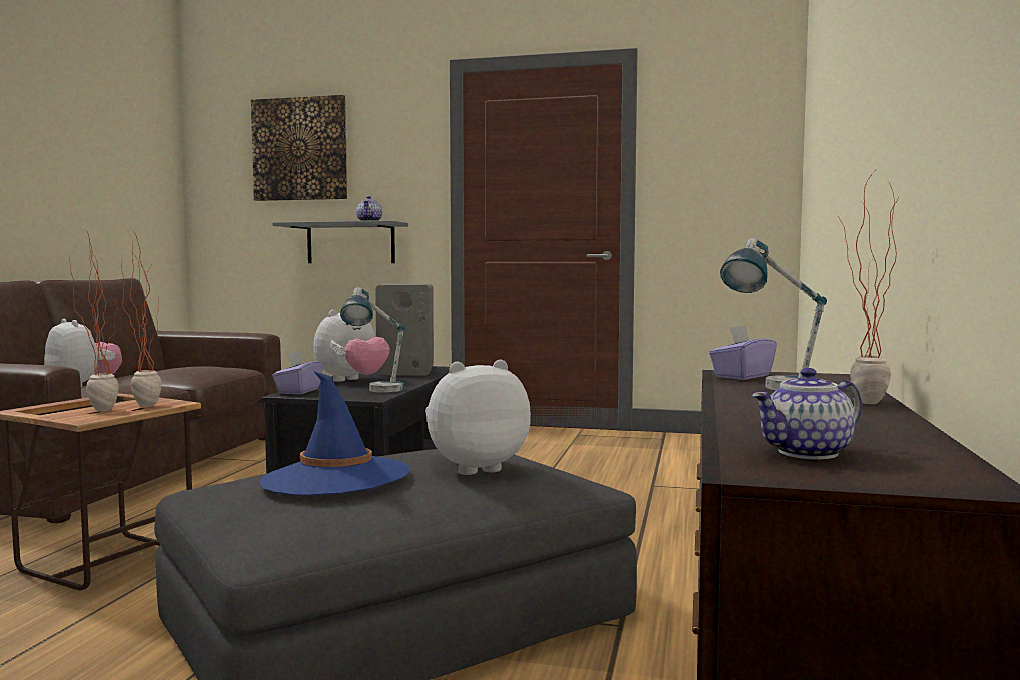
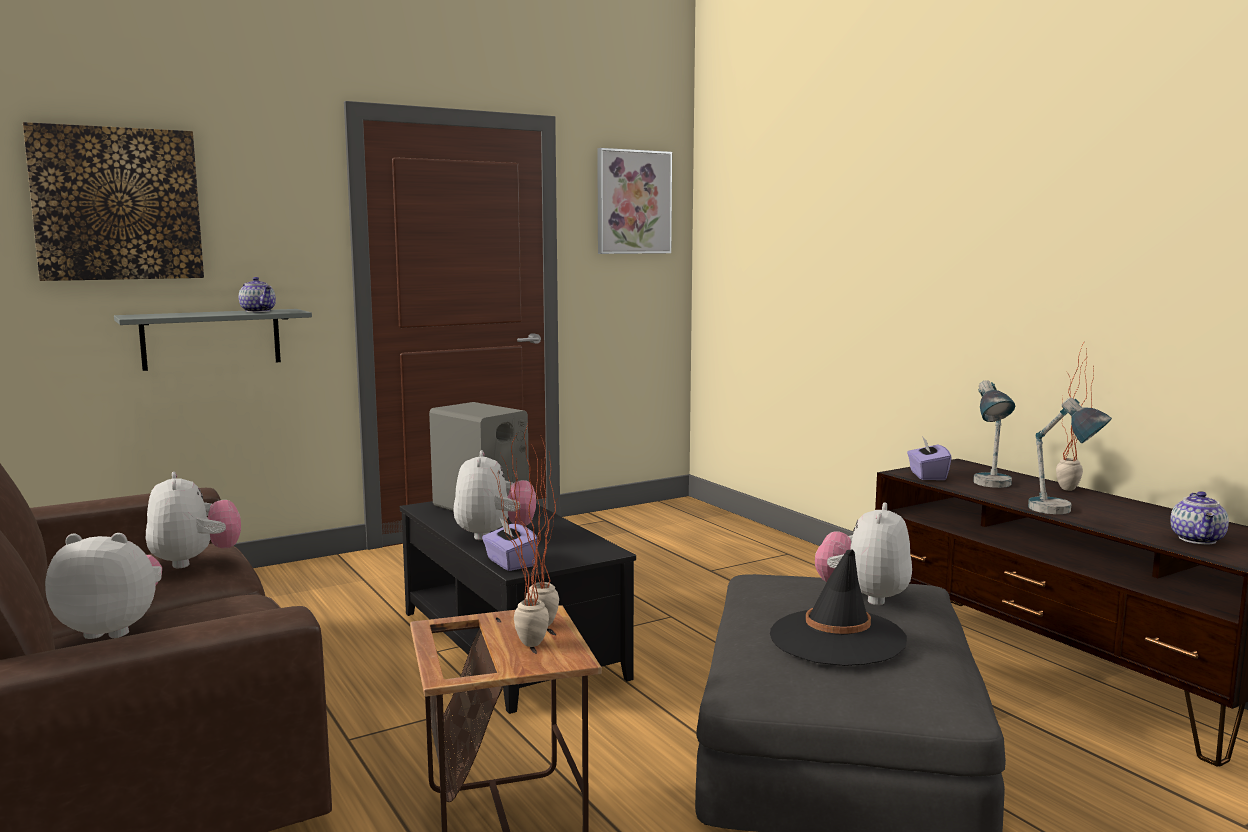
camera: 45 degrees left, 5 degrees up
(195, 369) = (194, 561): none -> plush toy
(335, 478) = (837, 638): blue hat -> black hat
(376, 391) = (579, 543): table lamp -> table lamp (1061, 513)
(725, 123) = (633, 202): none -> picture

